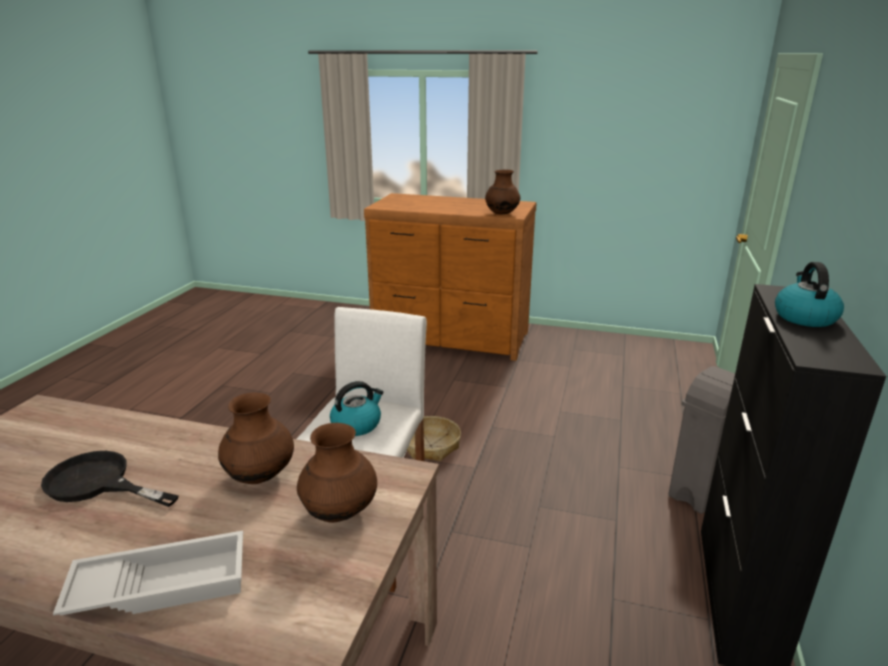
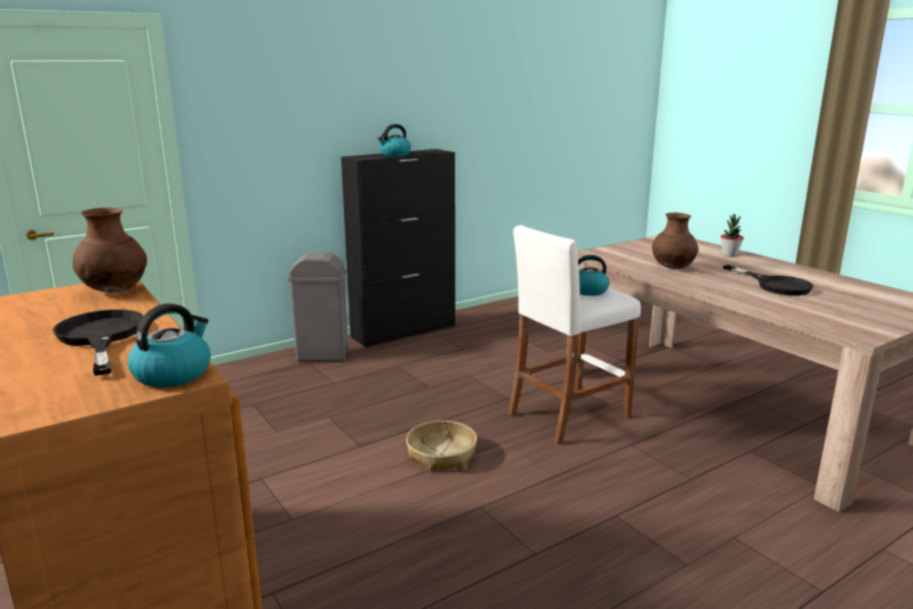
camera: 140 degrees left, 5 degrees down
(162, 583) = (729, 255): white tray -> potted plant
(340, 512) = (638, 252): brown vase -> none
(386, 206) = (173, 373): none -> kettle
(442, 206) = (100, 337): none -> black frying pan

